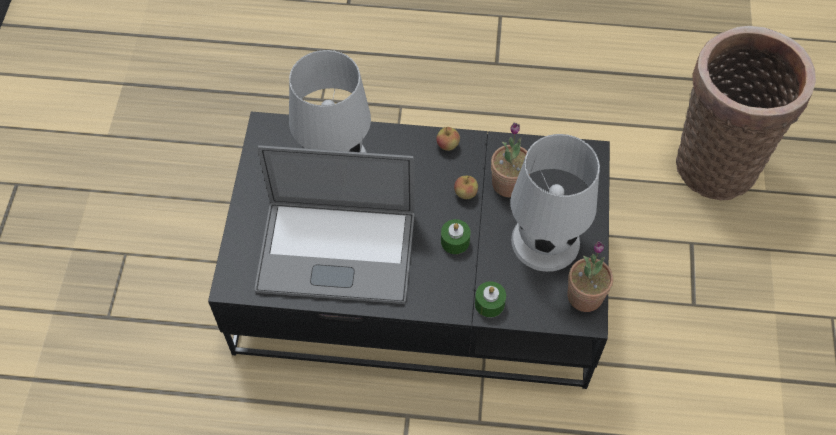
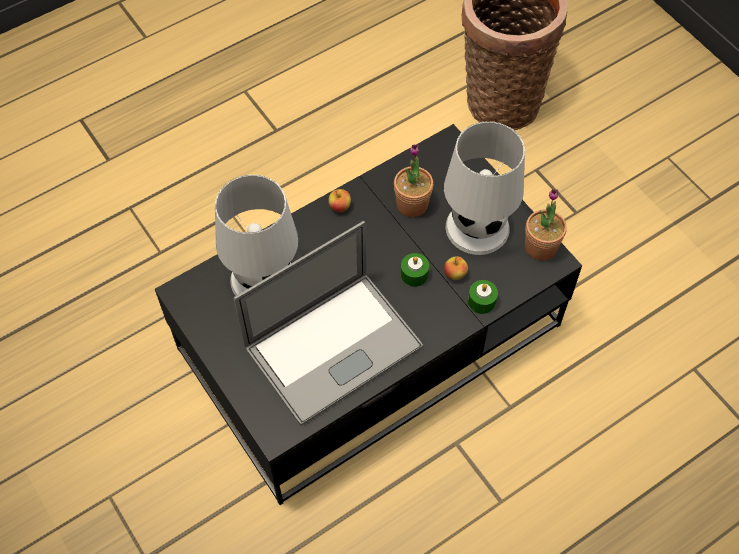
camera: 40 degrees left, 0 degrees up
(465, 193) = (387, 233): apple -> apple (455, 274)

